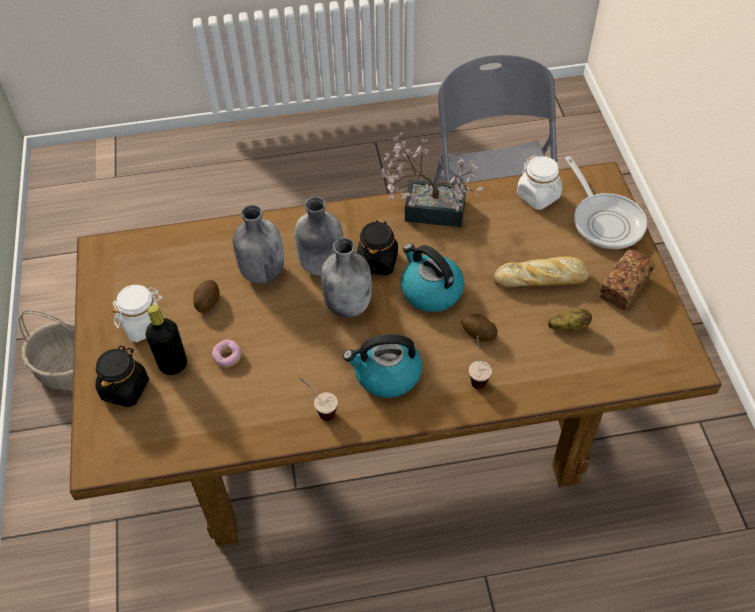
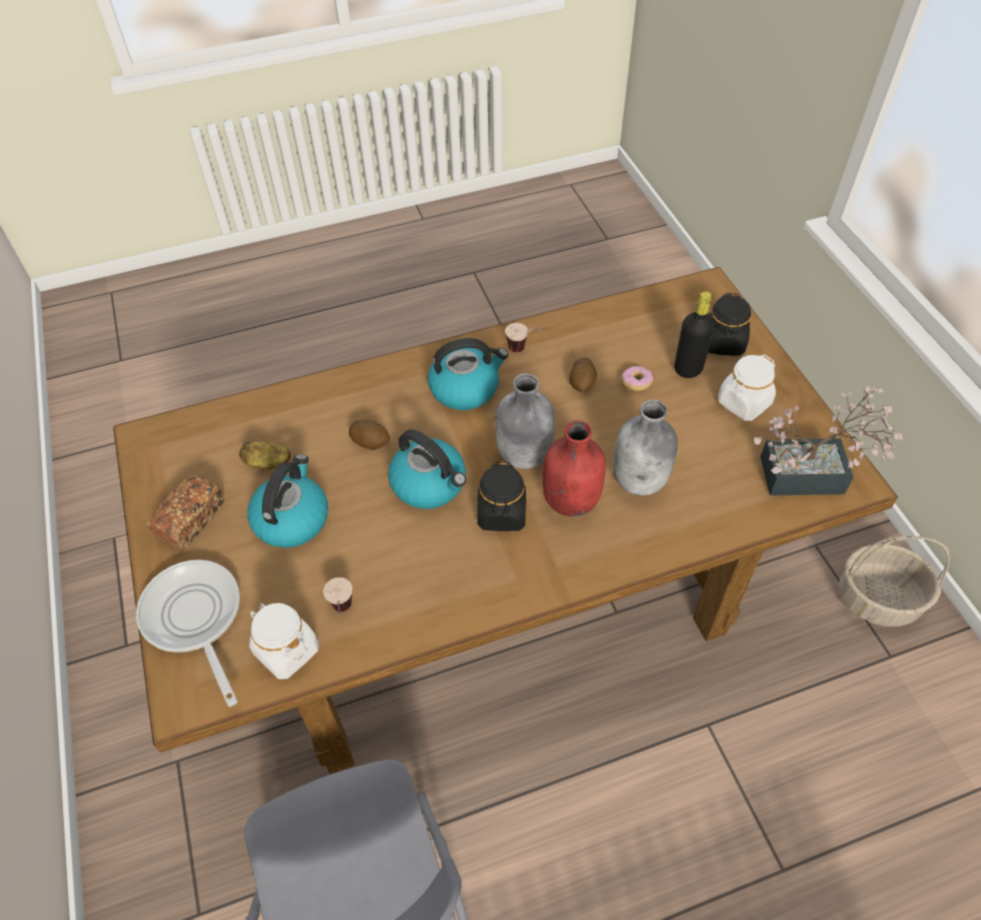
camera: 170 degrees right, 0 degrees up
(207, 302) = (687, 436): potato -> potato (582, 383)
(321, 265) = (571, 499): grey bottle -> red bottle
(427, 209) = (448, 604): potted plant -> potted plant (812, 475)
(477, 374) = (370, 400): cup -> cup (343, 614)
(542, 278) = (292, 518): bread -> kettle

